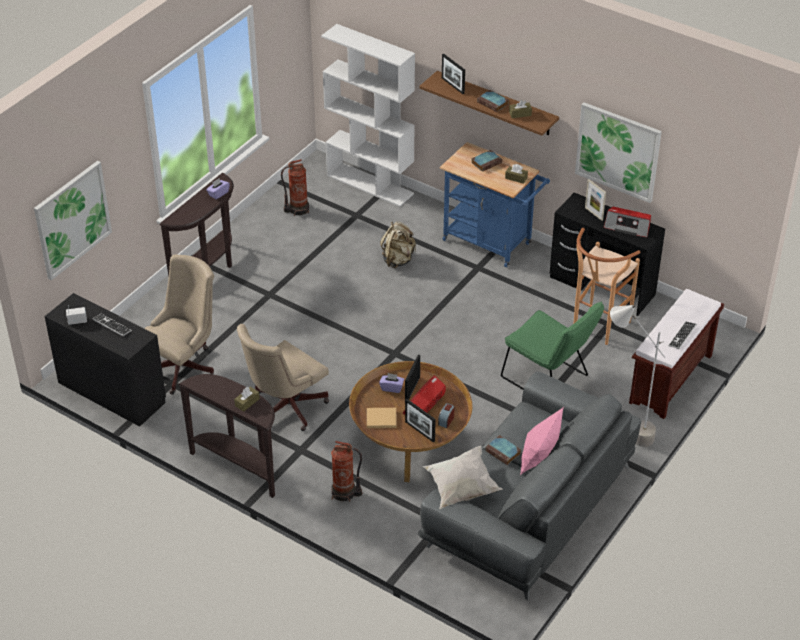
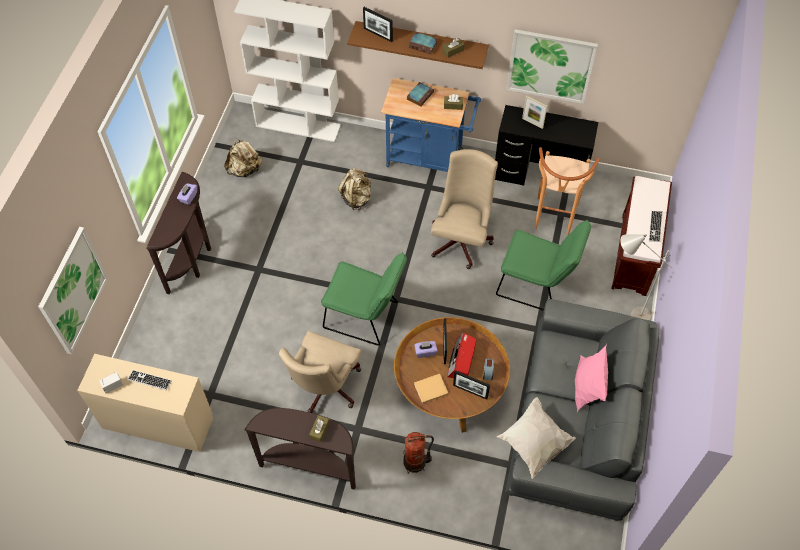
camera: 20 degrees left, 15 degrees up
(111, 392) = (157, 422): black desk -> beige desk
(184, 365) = (213, 371): beige office chair -> beige office chair (462, 238)
(297, 209) = (245, 170): fire extinguisher -> beige backpack
(356, 360) = (365, 317): none -> green chair
(503, 452) = (553, 391): book -> none
(627, 226) = (567, 129): radio -> none

